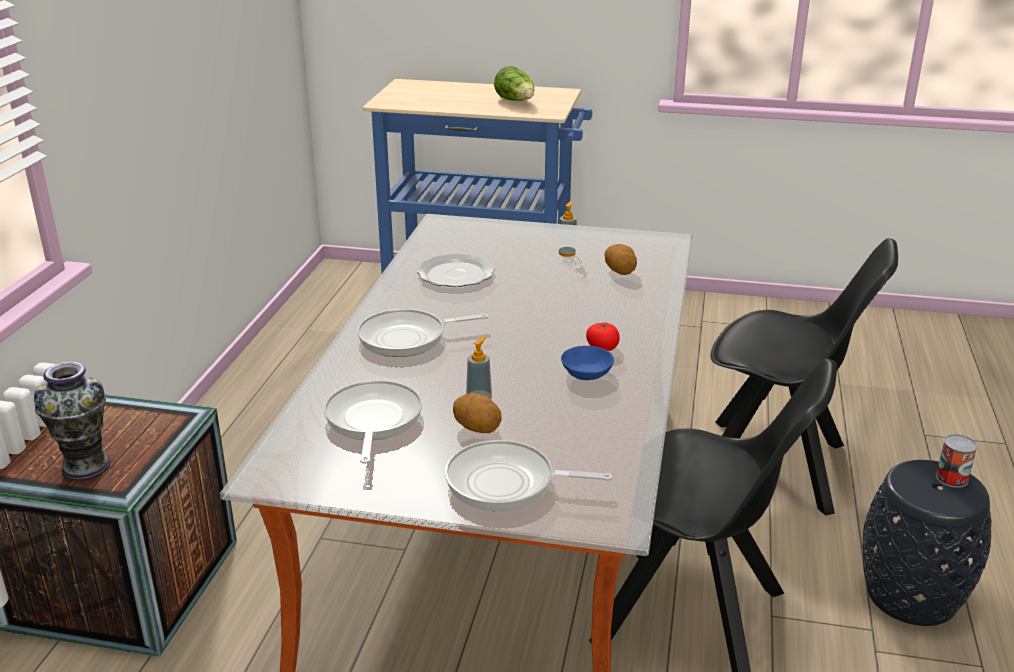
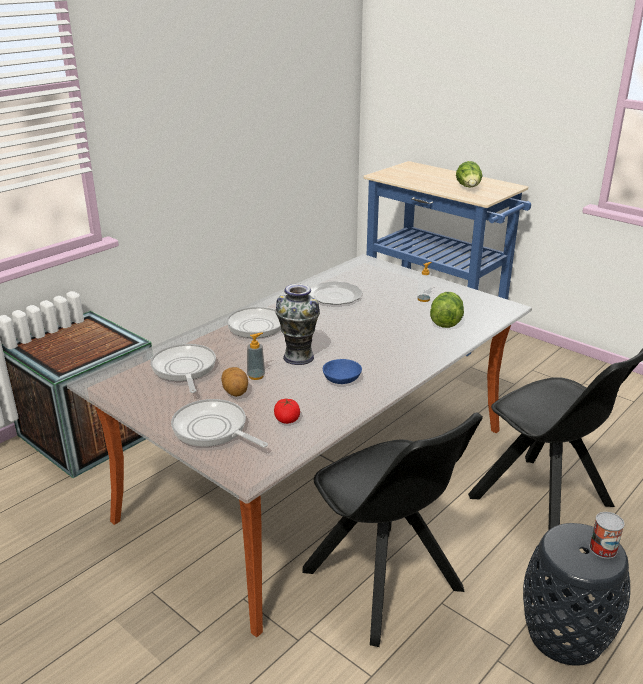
camera: 30 degrees right, 0 degrees up
(86, 467) = (58, 355): vase -> vase (298, 357)
(372, 421) = (184, 369): frying pan -> frying pan turned 45 degrees counterclockwise
(602, 347) = (372, 366): tomato -> tomato (287, 419)
(620, 272) = (445, 320): potato -> lettuce

